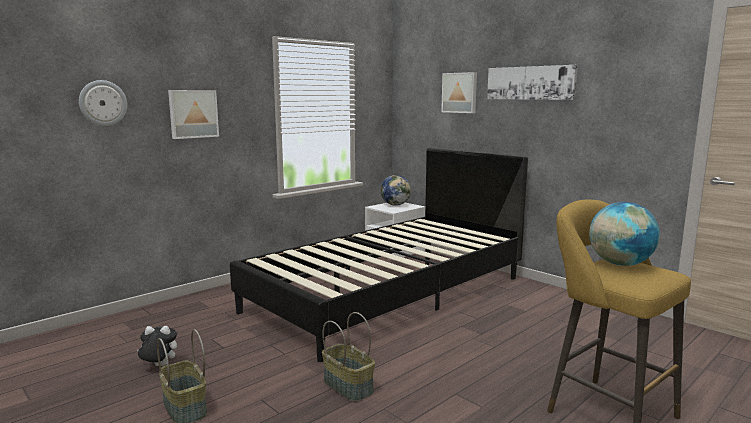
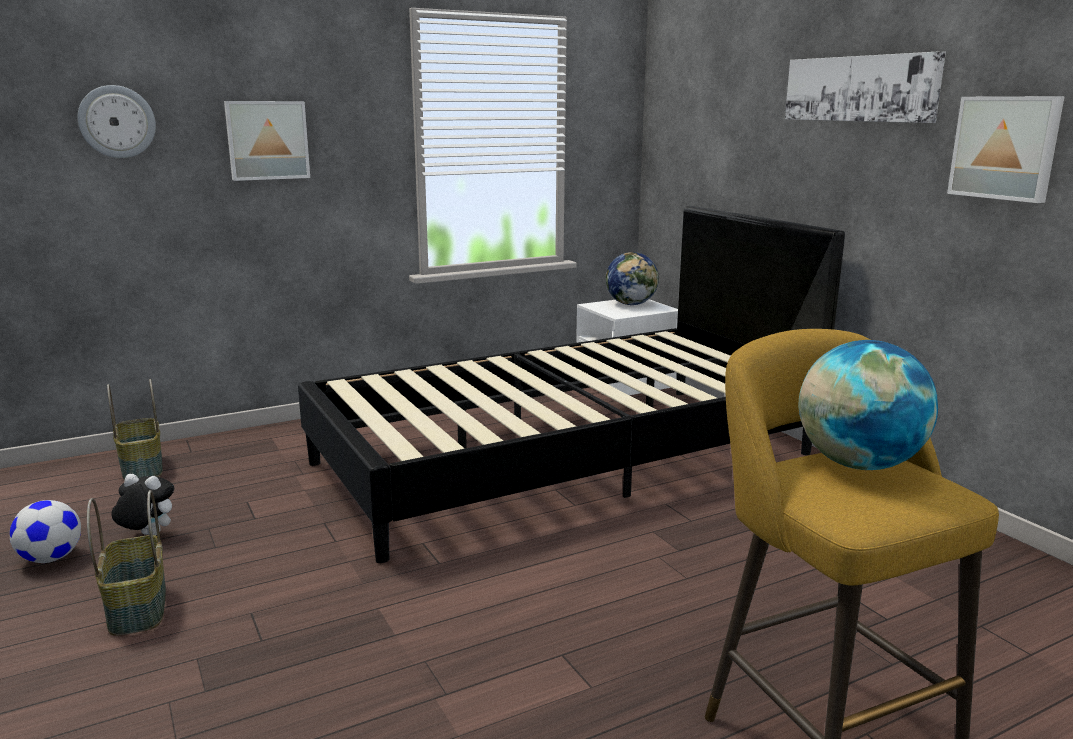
camera: 15 degrees right, 5 degrees up
(100, 388) = (51, 558): none -> football
(349, 386) = (396, 612): basket -> basket (143, 467)
(460, 92) = (744, 106): picture -> picture (1006, 148)

